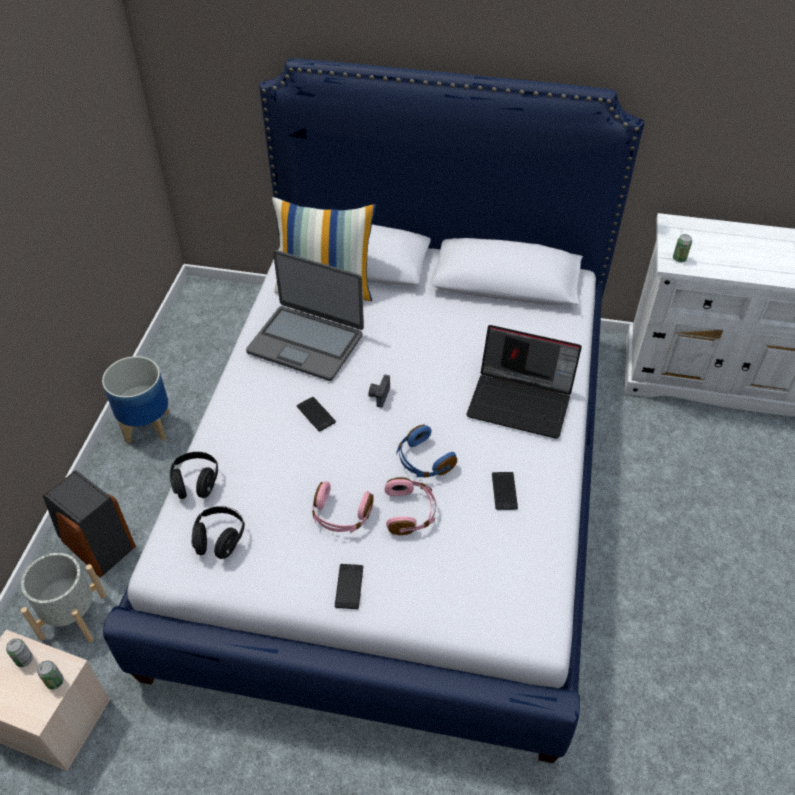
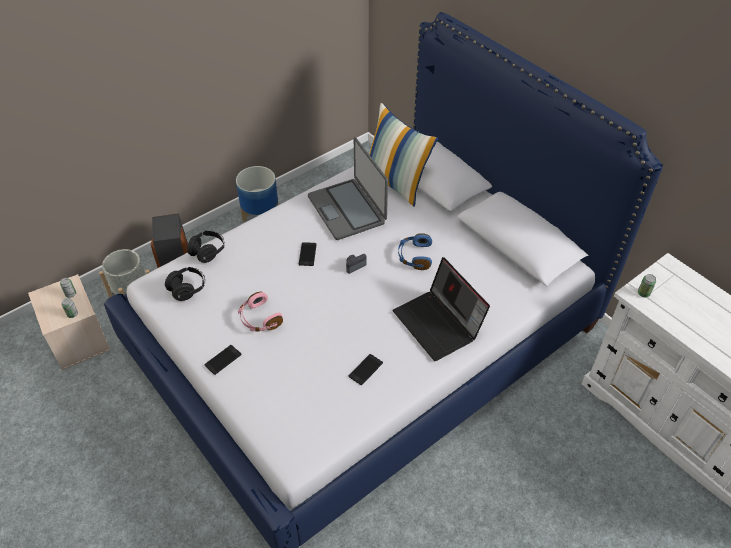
camera: 40 degrees right, 0 degrees up
(410, 512) = (298, 343): pink headphones -> none
(423, 461) = (338, 320): blue headphones -> blue headphones (414, 256)

